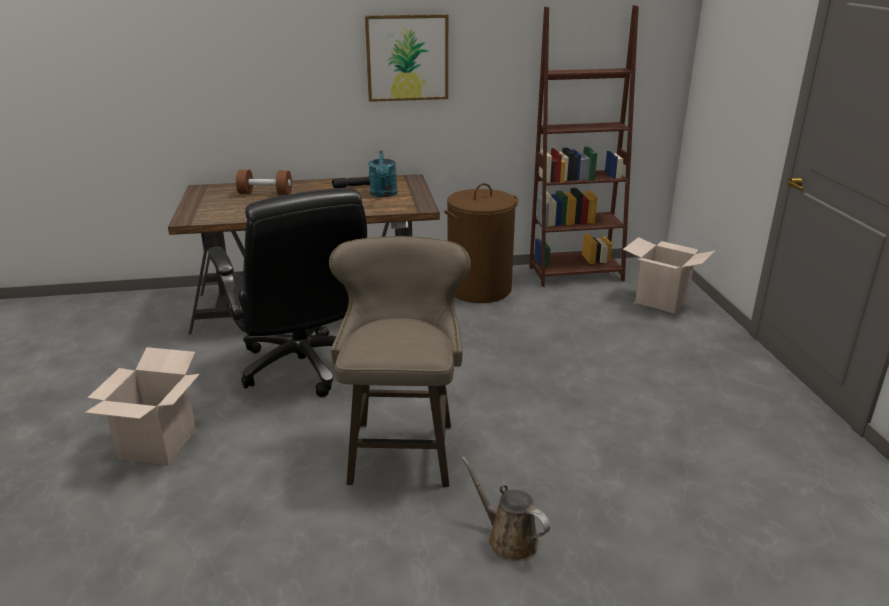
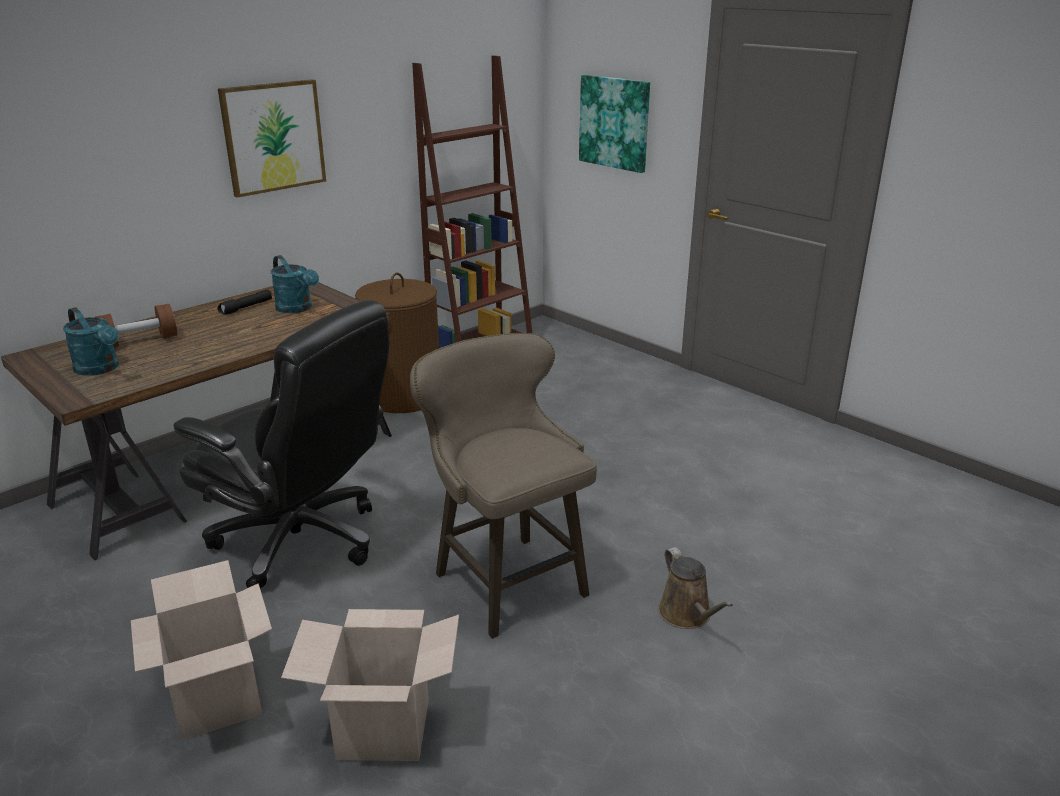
camera: 35 degrees left, 0 degrees up
(222, 205) = (100, 369): none -> turquoise watering can
(509, 539) = (687, 615): brown watering can -> brown watering can turned 120 degrees counterclockwise
(661, 300) = (584, 358): cardboard box -> cardboard box (383, 729)
(738, 78) = (615, 122): none -> picture

